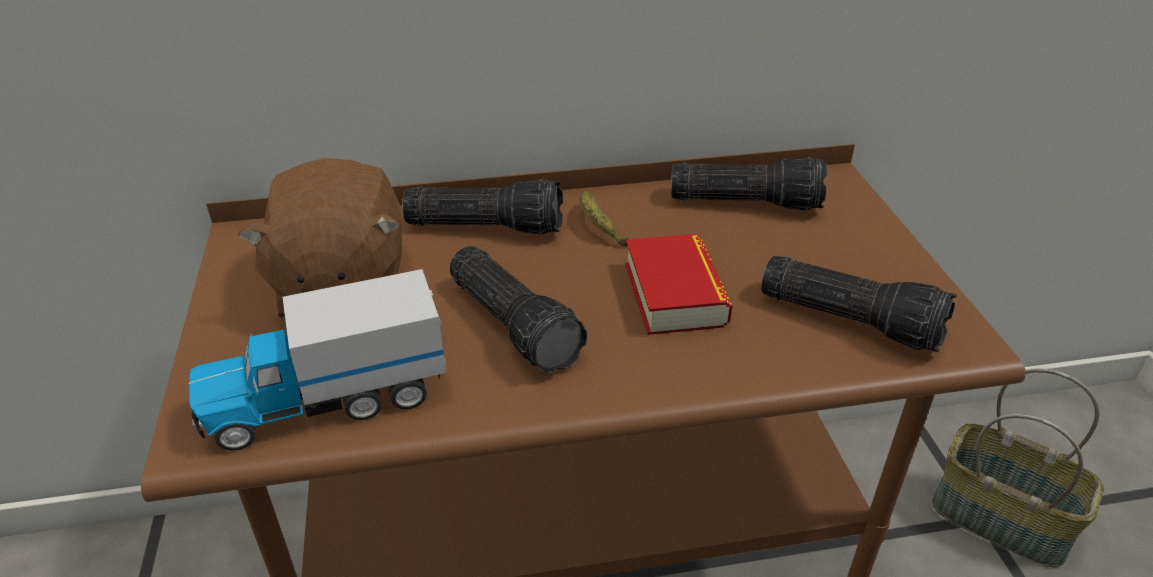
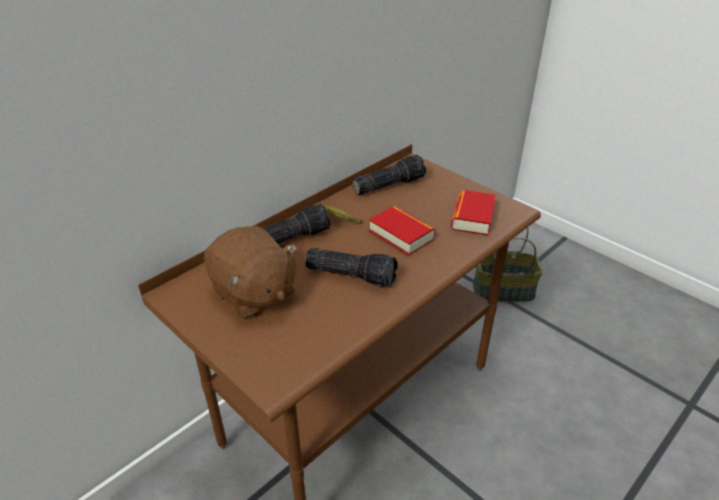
camera: 35 degrees left, 0 degrees up
(326, 400) = (309, 342): toy truck -> none
(852, 318) = (472, 217): flashlight -> book

